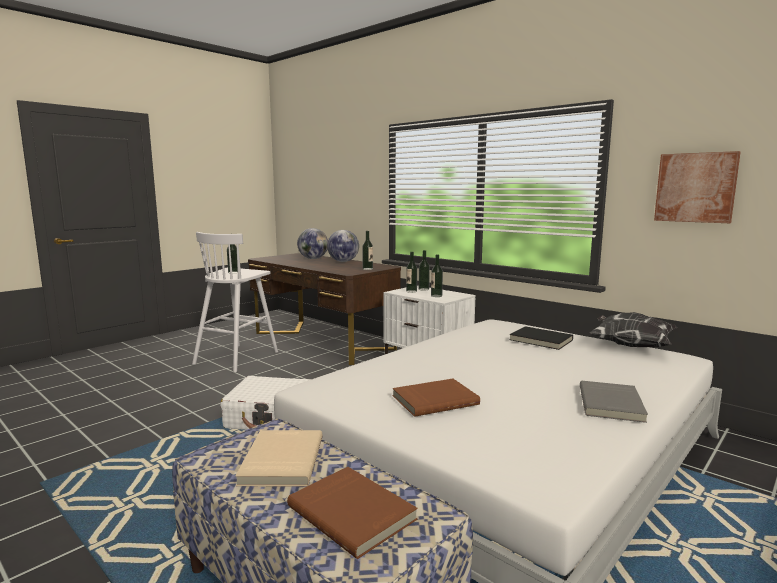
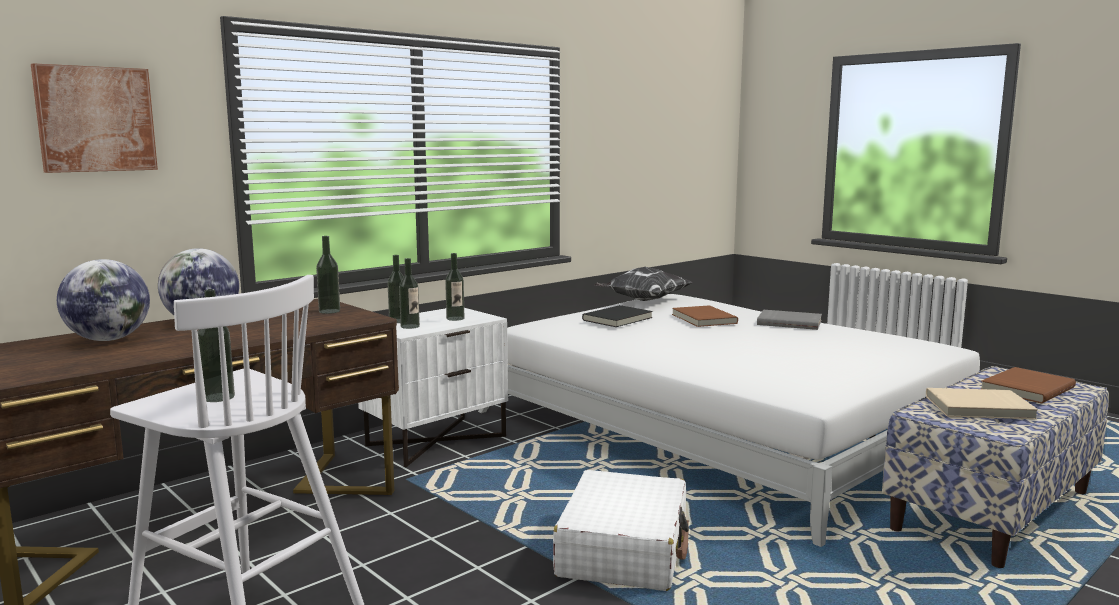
camera: 85 degrees left, 0 degrees up
(434, 399) = (815, 359): brown book -> brown book (702, 319)
(695, 187) = (620, 144): picture -> picture (96, 119)

